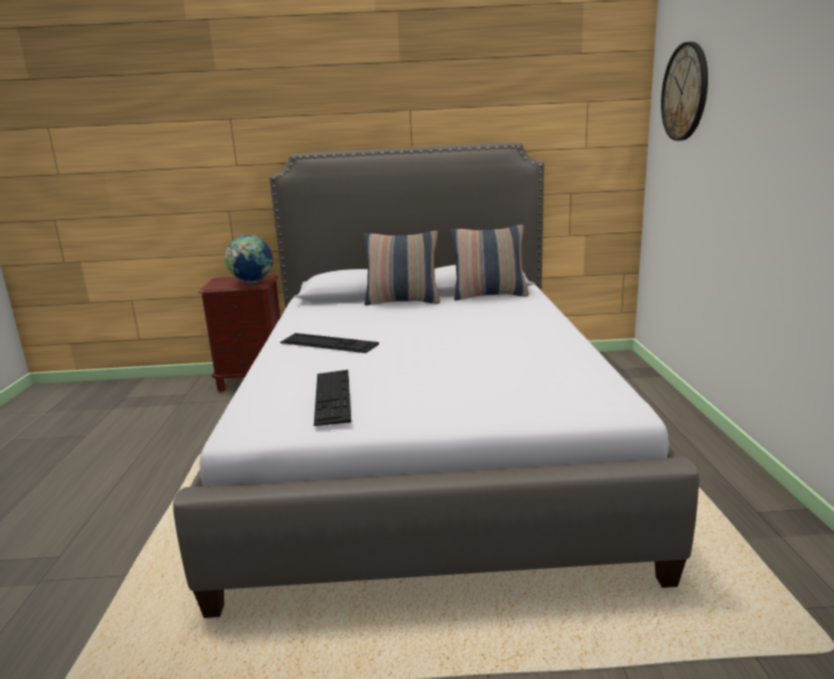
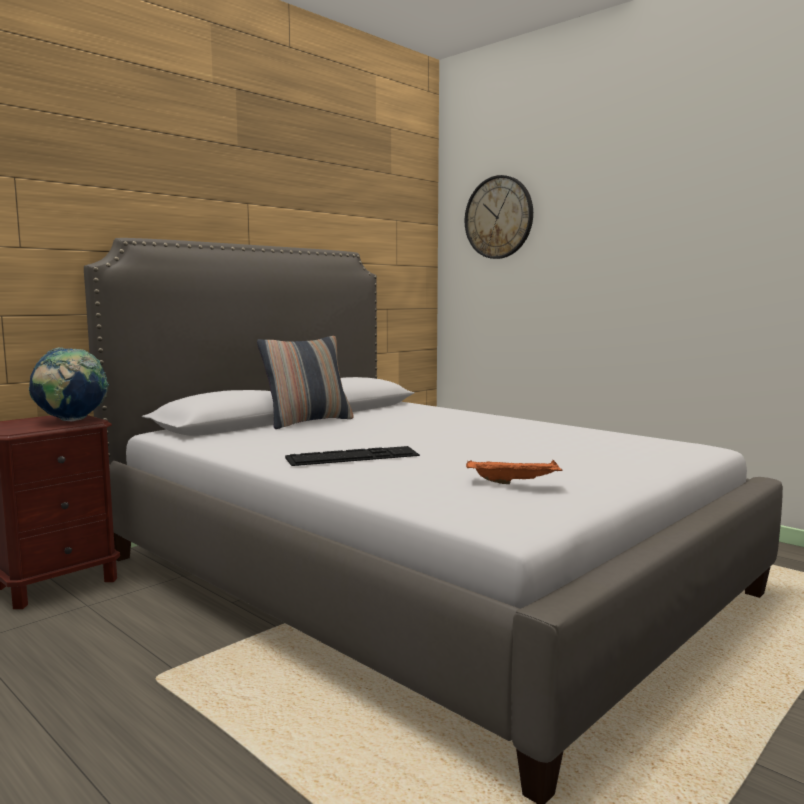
camera: 45 degrees left, 10 degrees down
(332, 396) = (514, 482): keyboard -> orange tray
(489, 295) = (381, 409): pillow -> none

